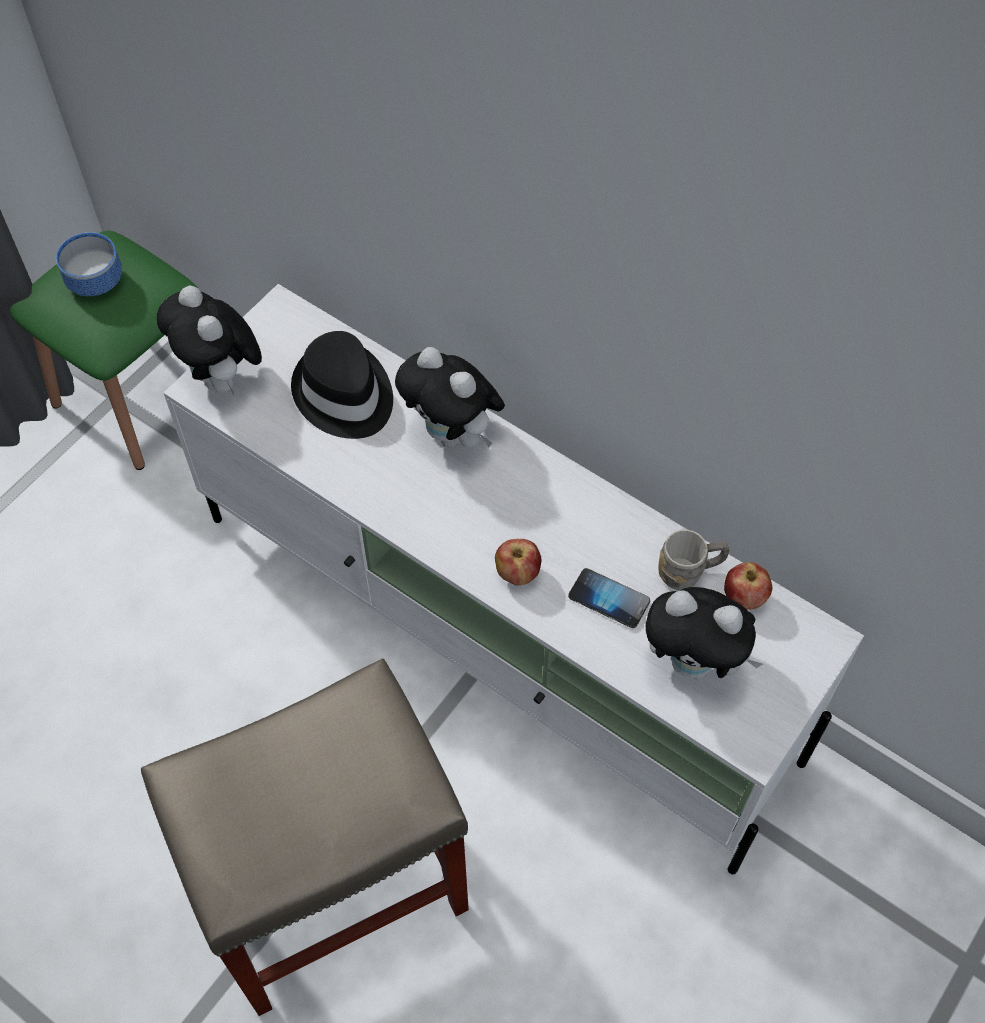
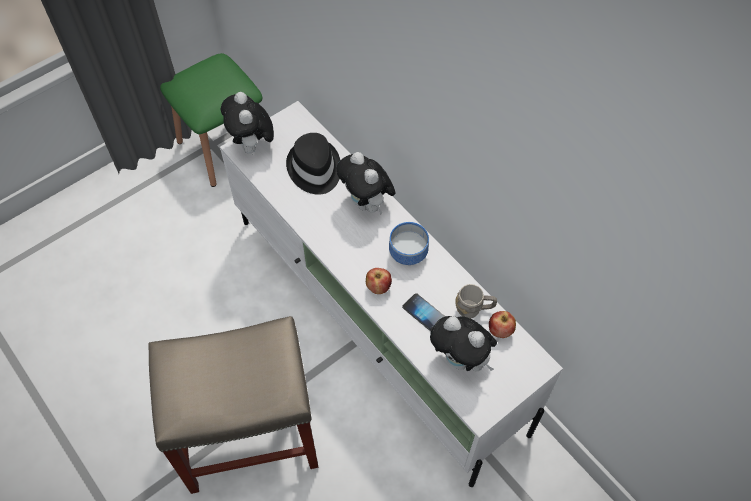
camera: 15 degrees right, 0 degrees up
(98, 280) = (208, 79): bowl -> bowl (409, 251)

